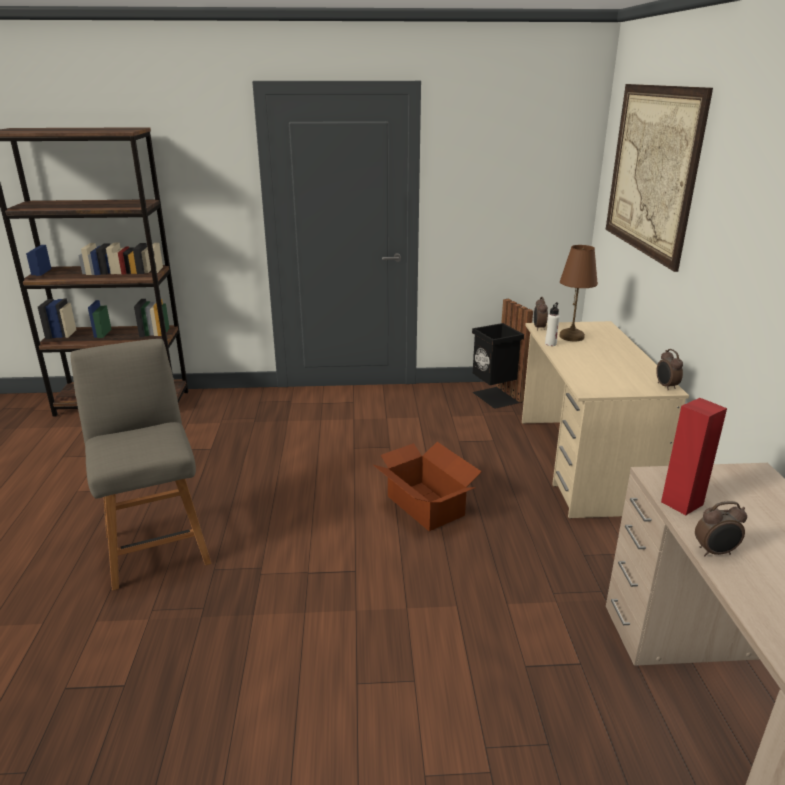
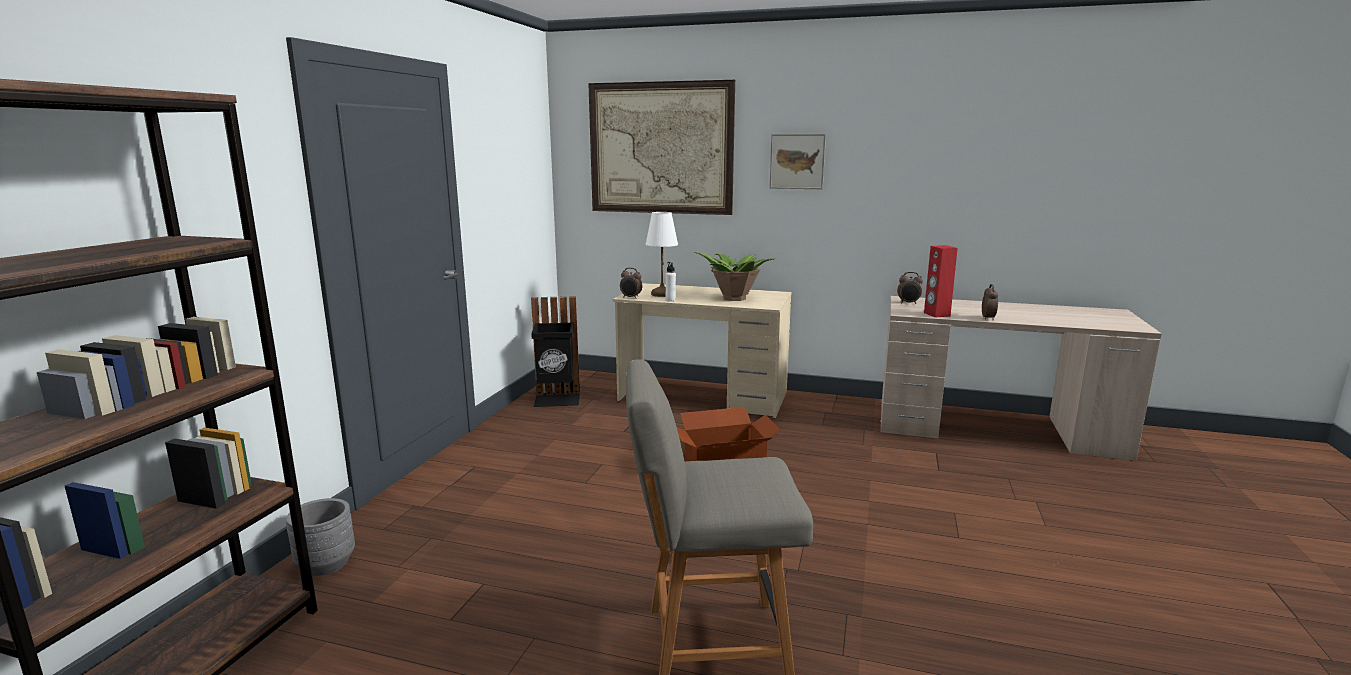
camera: 70 degrees left, 10 degrees down
(218, 400) = (326, 564): none -> grey planter
(571, 336) = (661, 294): brown table lamp -> white table lamp
(602, 369) = (733, 298): none -> potted plant
(665, 386) = (775, 293): alarm clock -> alarm clock (908, 303)
(736, 218) = (797, 161): none -> picture

